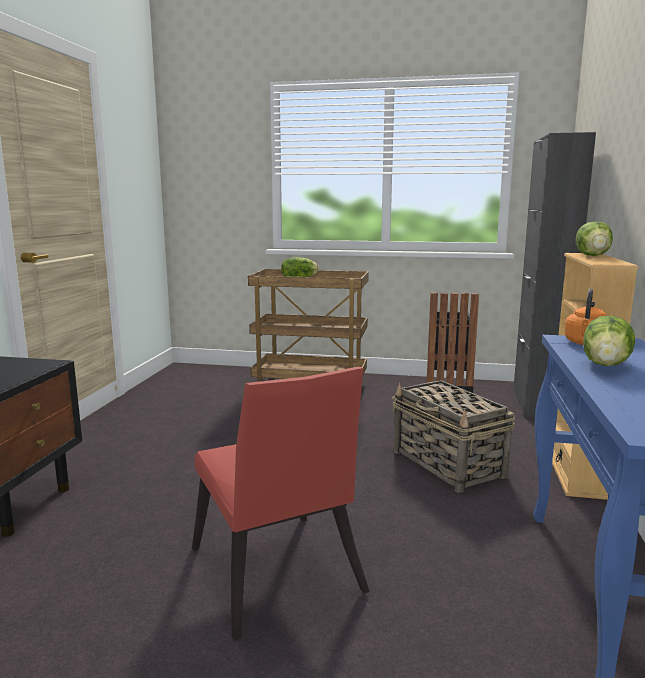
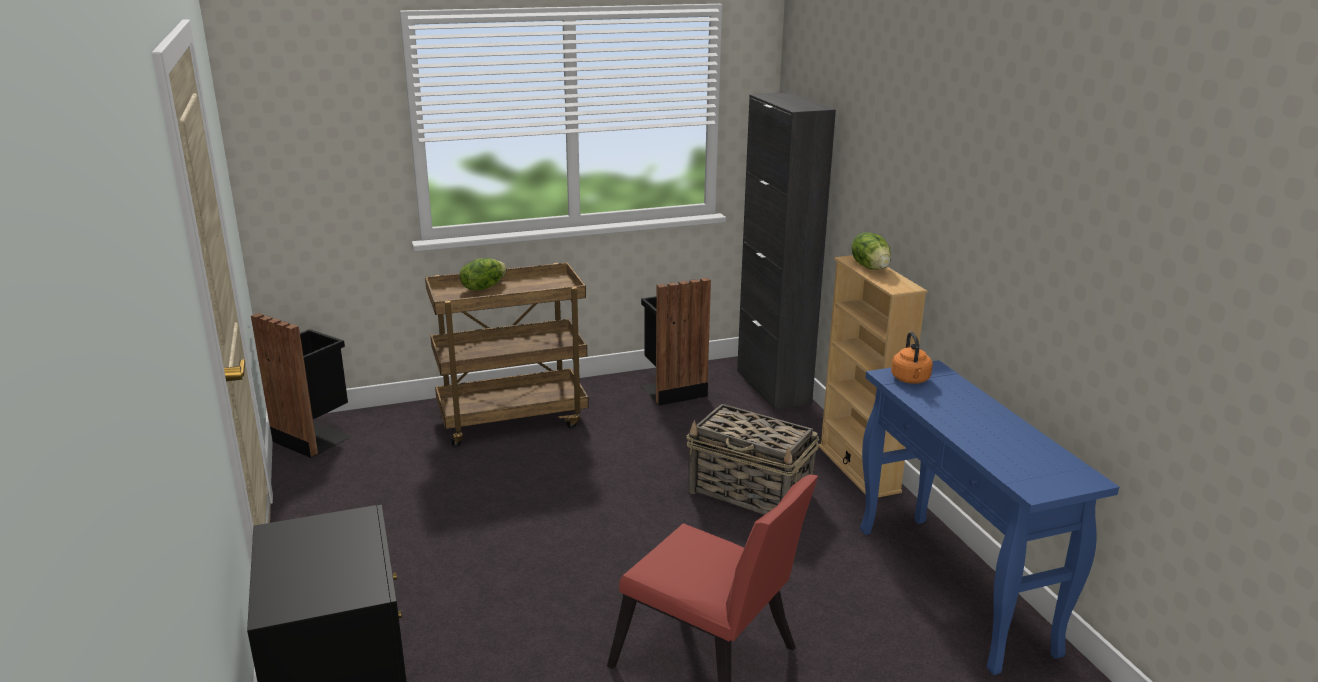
camera: 30 degrees left, 10 degrees up
(183, 373) = (314, 437): none -> black trash can
(606, 364) = (948, 410): lettuce -> none

